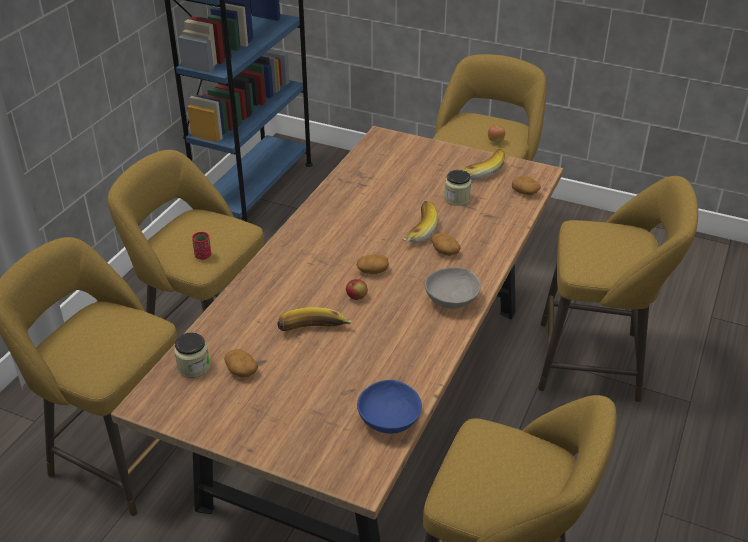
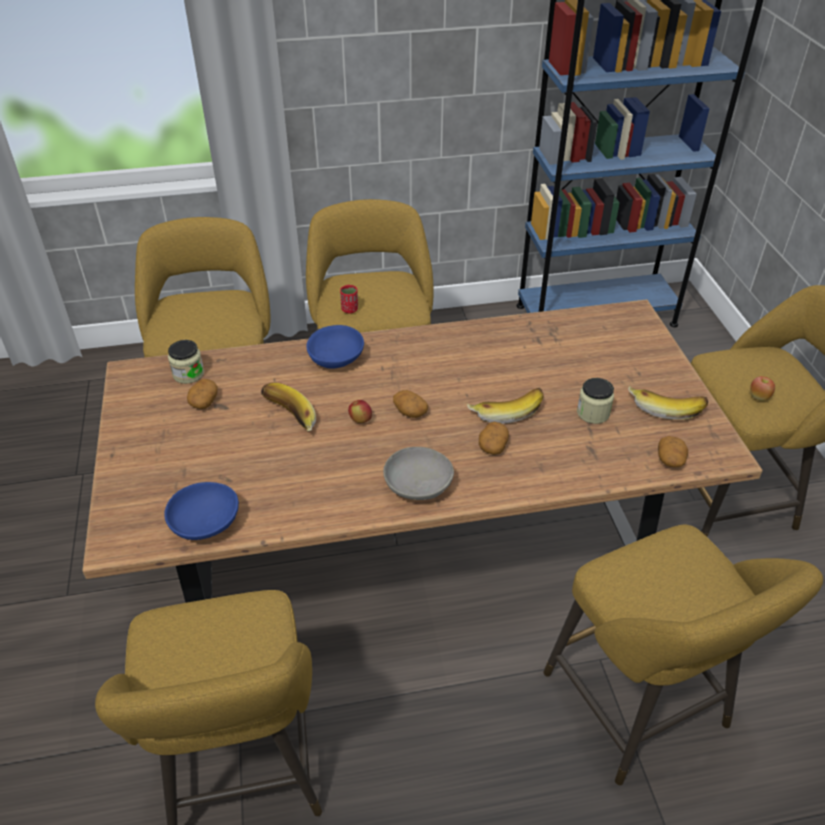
camera: 55 degrees right, 5 degrees up
(273, 280) = (337, 359): none -> blue bowl

